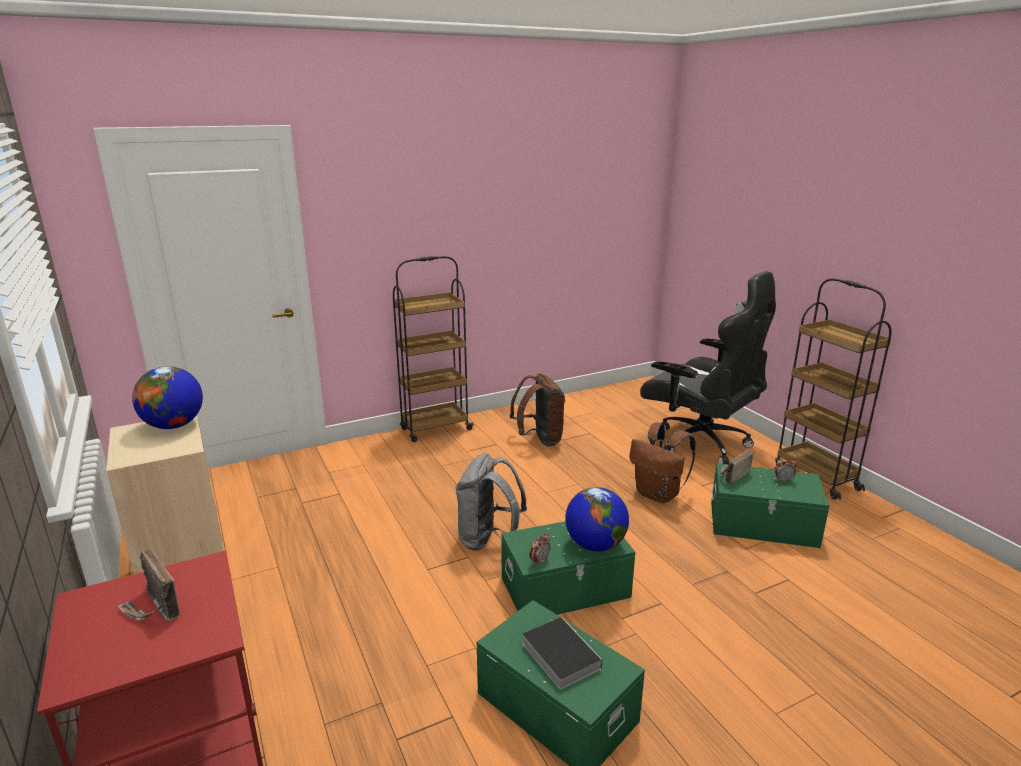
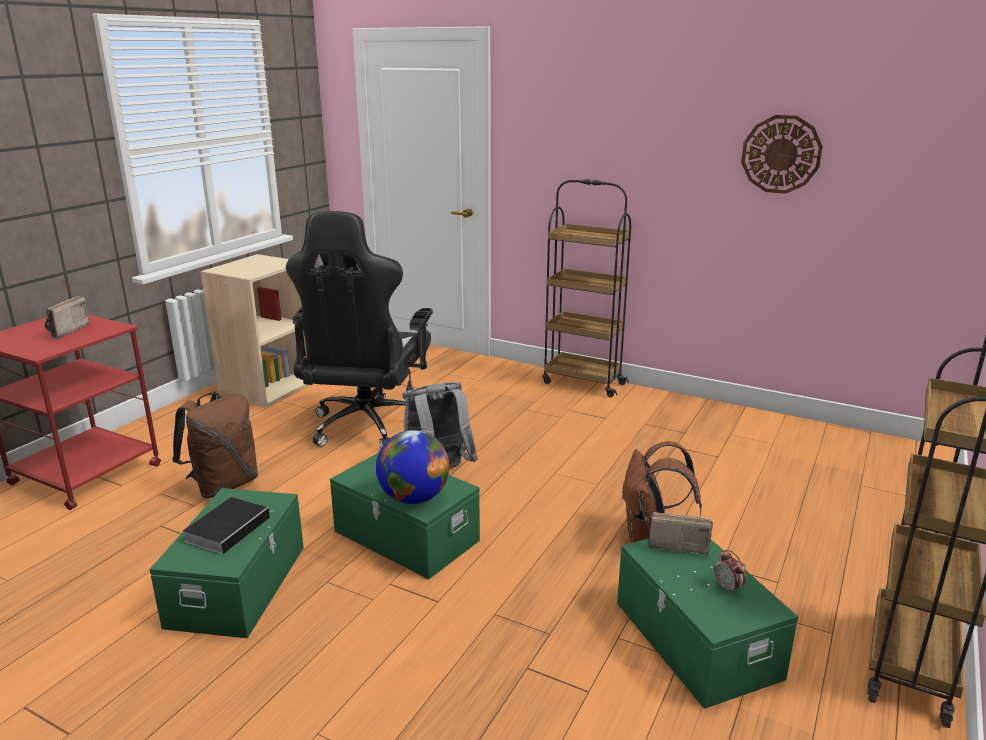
camera: 55 degrees right, 0 degrees up
(174, 425) = (277, 263): globe -> none
(539, 440) = (651, 435): brown backpack -> brown backpack (224, 485)
(539, 561) = (357, 479): alarm clock -> none
(547, 214) = (781, 154): none -> wall clock
(696, 442) = (827, 531): black office chair -> black office chair (368, 423)

